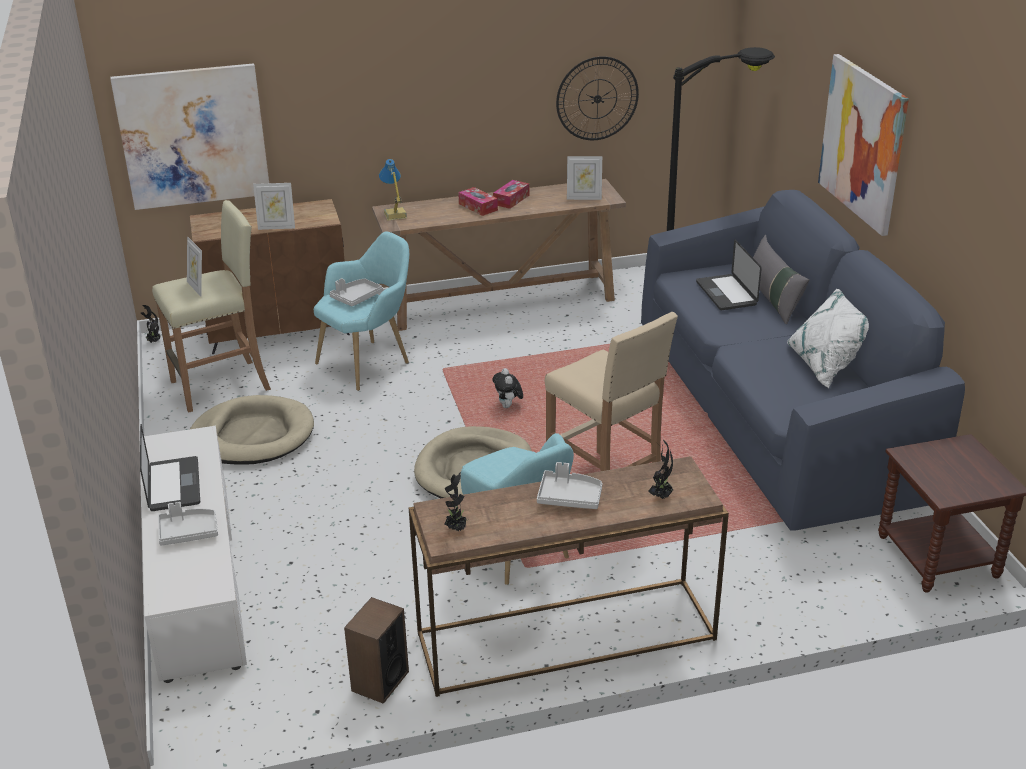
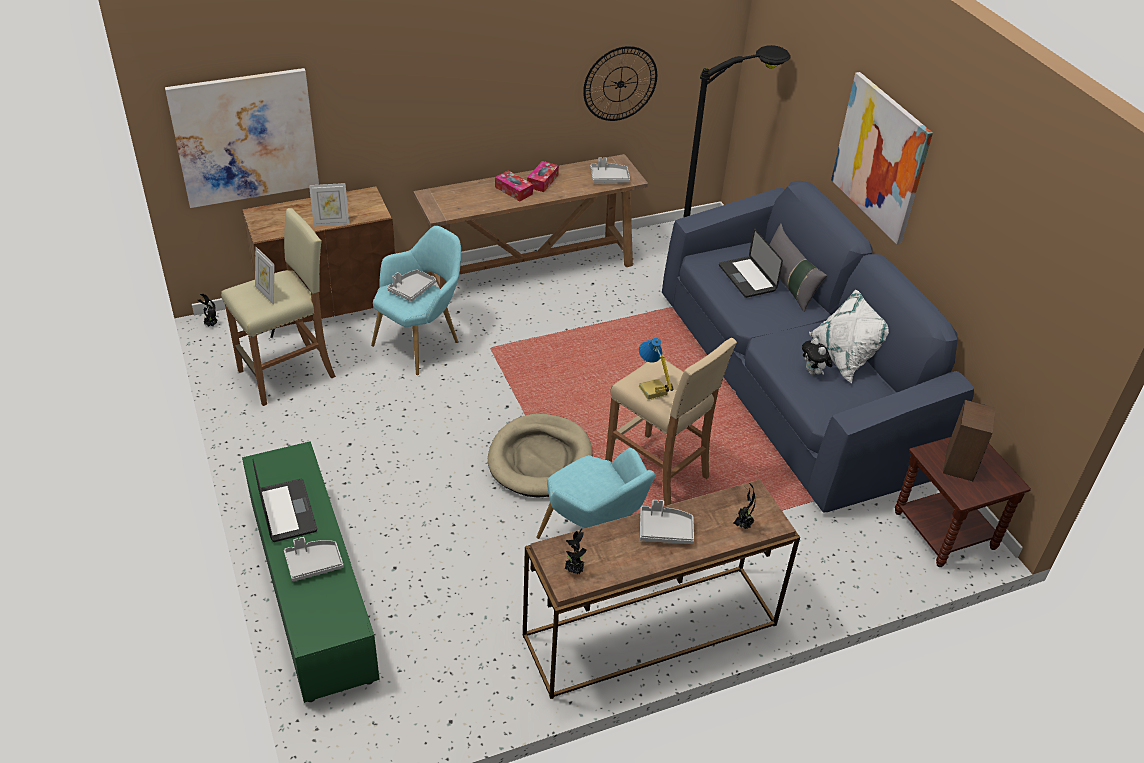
camera: 10 degrees left, 10 degrees up
(195, 576) = (310, 588): white tv stand -> green tv stand
(252, 436) = (329, 430): beige dog bed -> none
(379, 681) = (499, 687): speaker -> speaker (959, 464)
(394, 215) = (437, 202): table lamp -> table lamp (652, 391)
(508, 406) = (558, 388): plush toy -> plush toy (813, 372)
(584, 198) = (609, 178): picture frame -> grey tray

